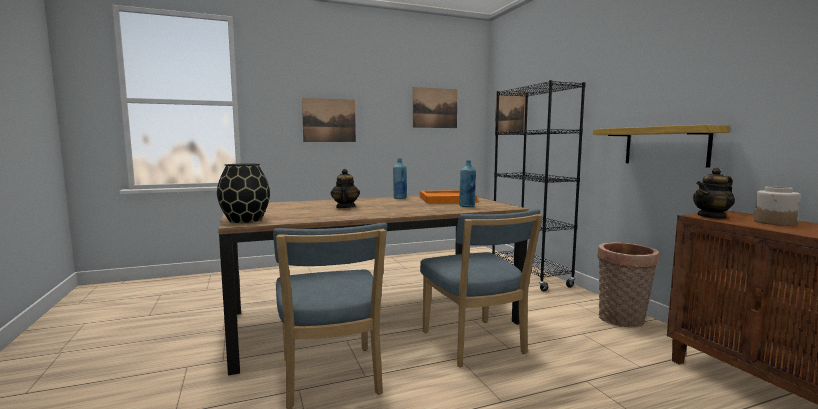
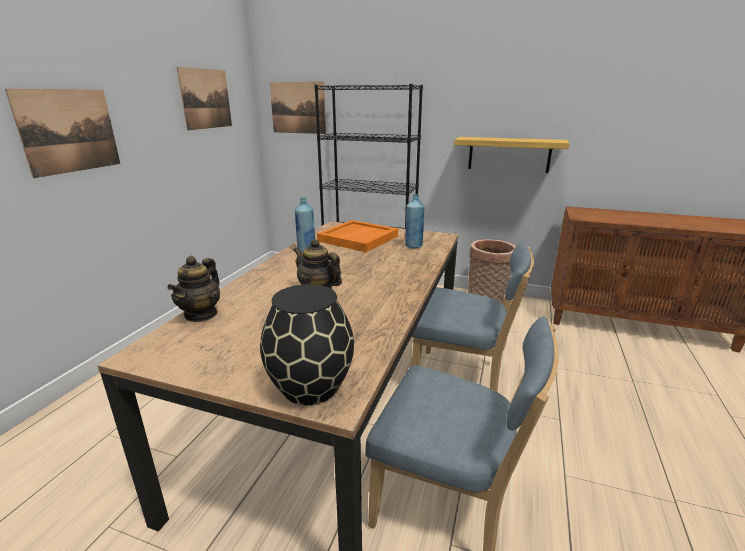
camera: 50 degrees left, 15 degrees up
(712, 216) = (586, 217): teapot -> teapot (201, 314)
(774, 222) = (619, 216): jar -> none

